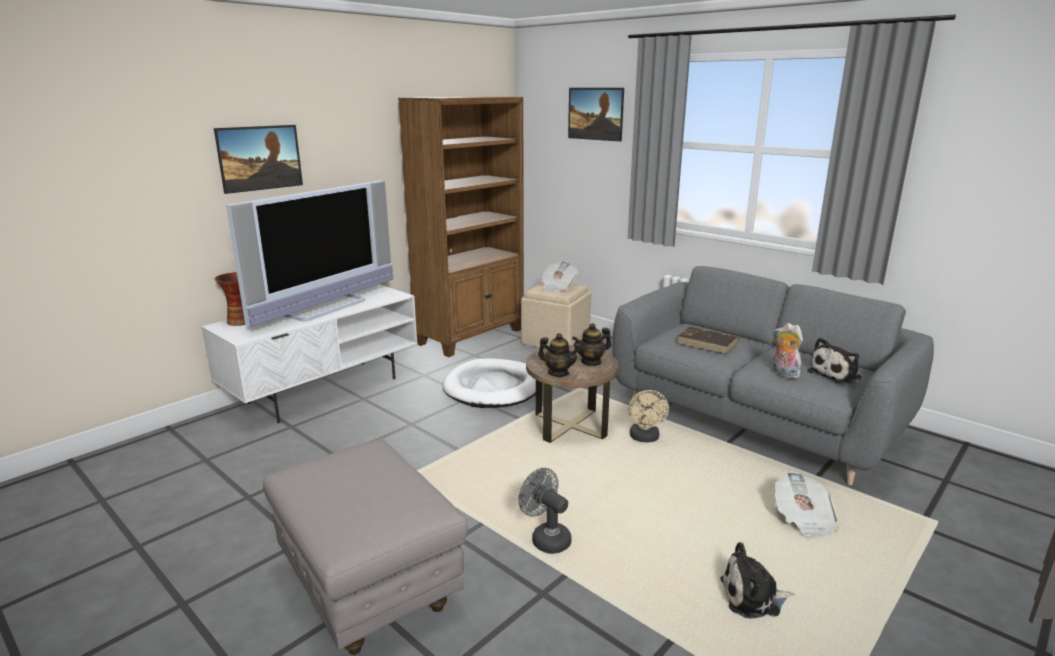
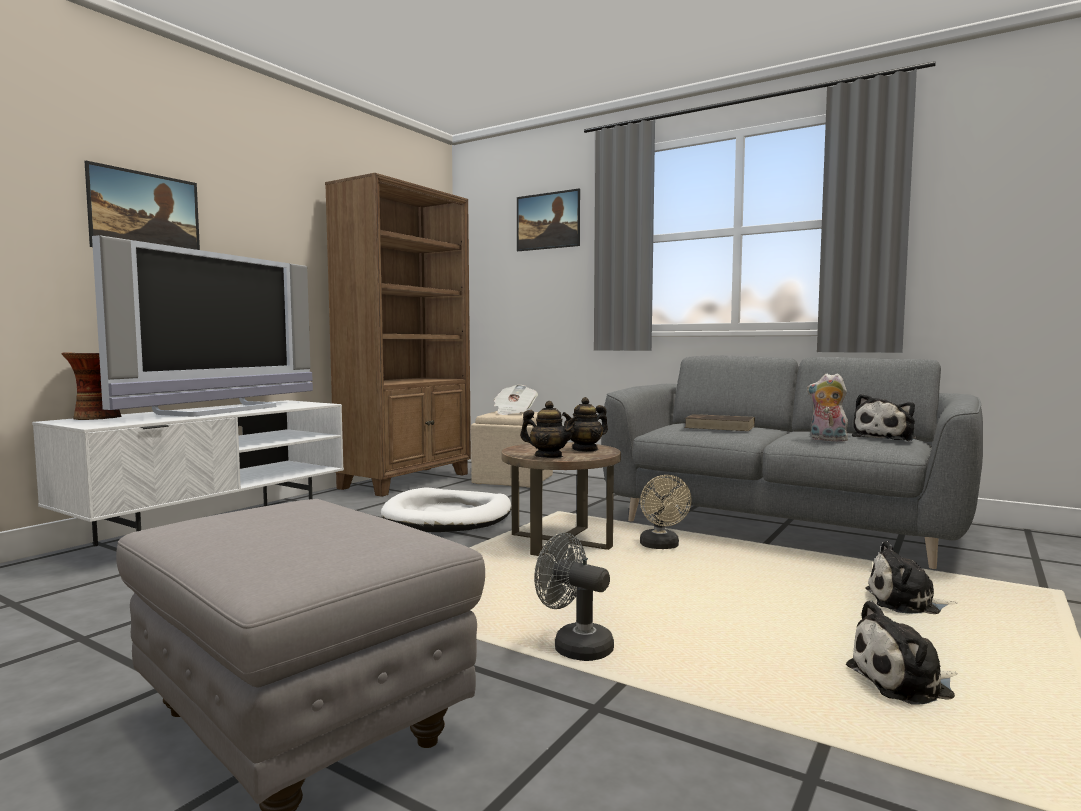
camera: 10 degrees left, 15 degrees down
(803, 521) = (907, 603): newspaper -> plush toy

